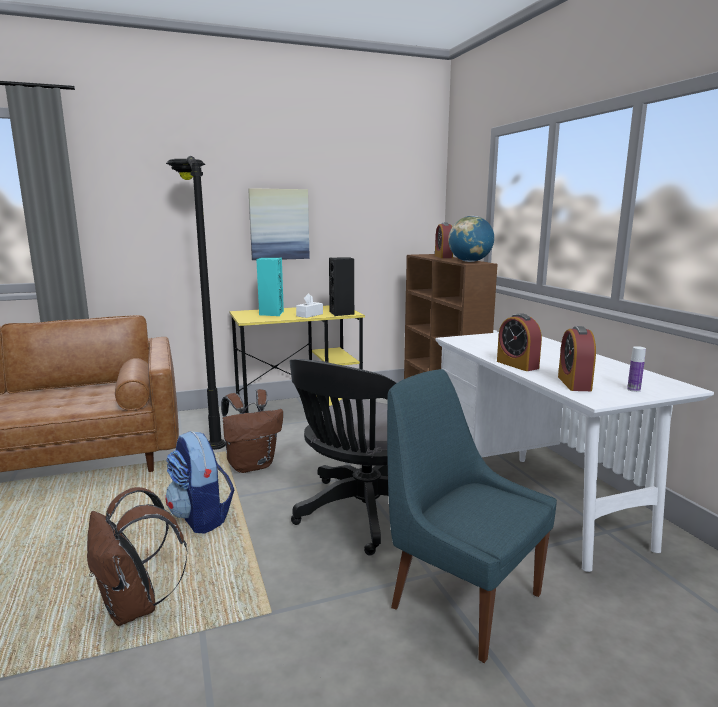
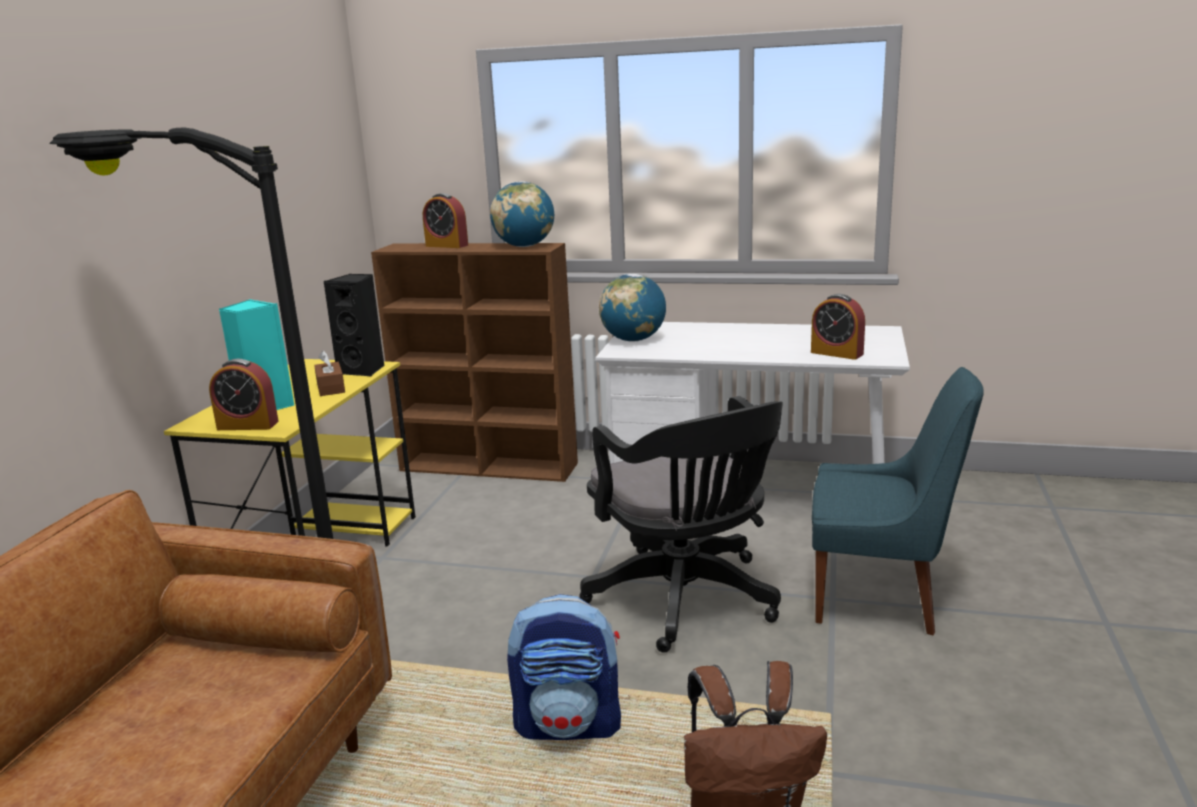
camera: 55 degrees left, 5 degrees up
(252, 465) = (461, 646): brown backpack -> none
(279, 224) = (198, 237): picture -> none
(309, 315) = (331, 388): white tissue box -> brown tissue box
(461, 598) = (880, 597): blue chair -> blue chair turned 150 degrees counterclockwise
(485, 337) = (633, 340): none -> globe
(517, 365) = (755, 355): alarm clock -> alarm clock (248, 425)
(633, 390) = (873, 343): bottle -> none

